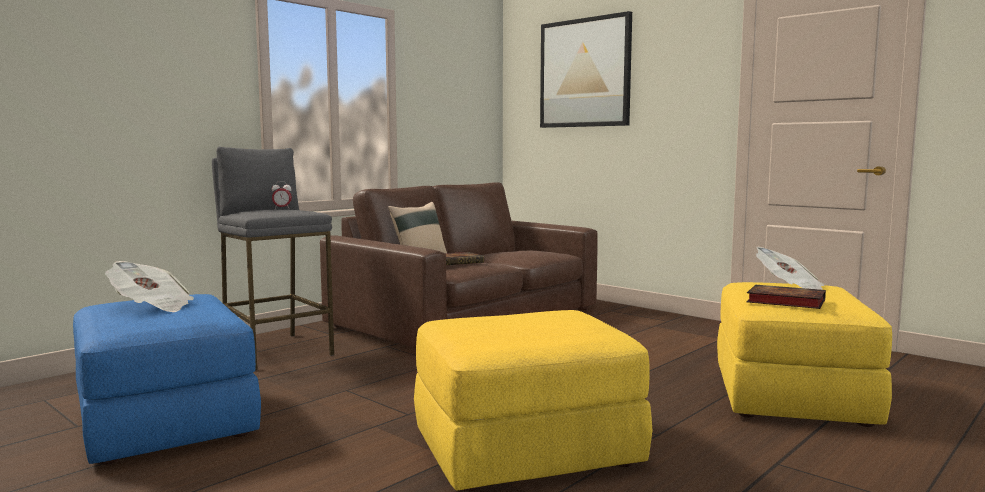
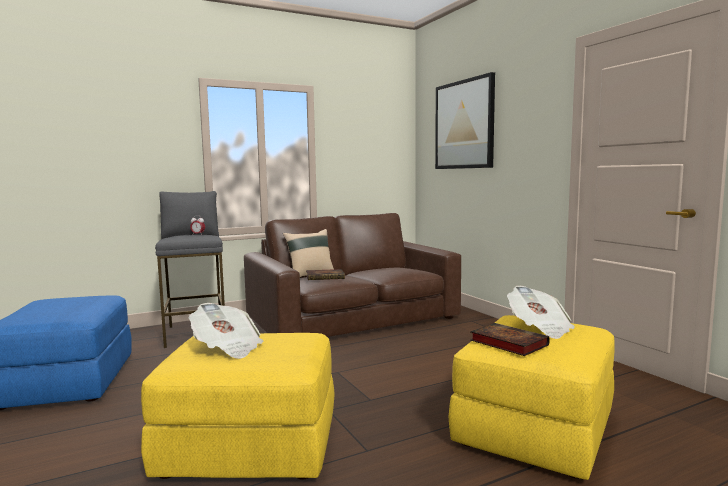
camera: 20 degrees right, 0 degrees up
(152, 307) = (59, 305): newspaper -> newspaper (227, 348)

